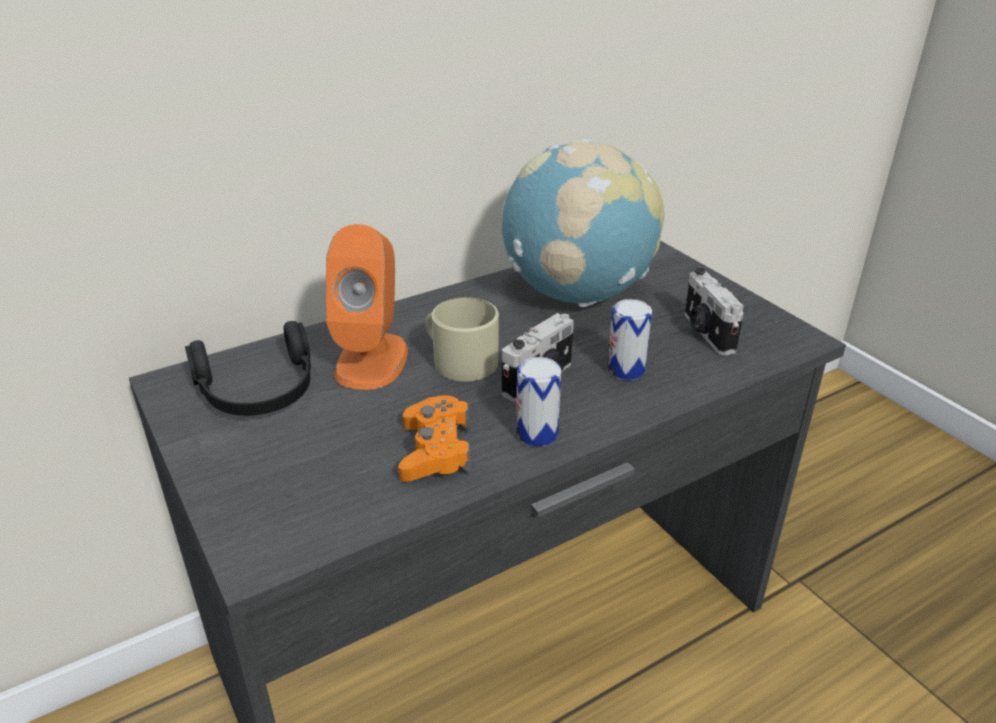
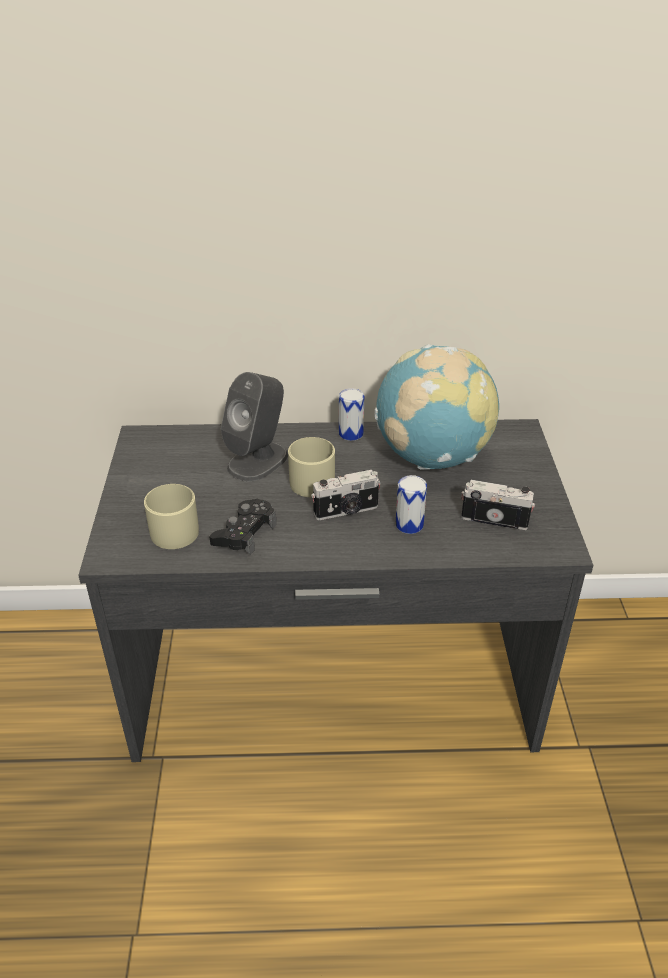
camera: 30 degrees right, 5 degrees up
(259, 391) = (180, 459): black headphones -> none
(333, 479) = (177, 528): none -> beige mug
(372, 360) = (258, 461): orange speaker -> grey speaker
(435, 450) = (244, 533): orange game controller -> black game controller
(537, 433) = (311, 545): can -> can (351, 433)
(706, 333) = (494, 518): camera -> camera turned 90 degrees clockwise

